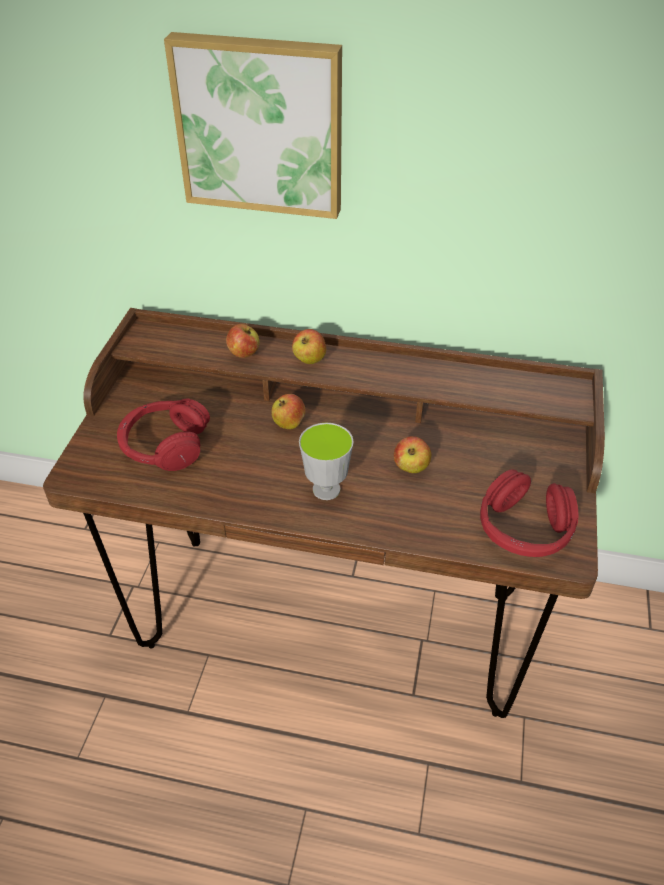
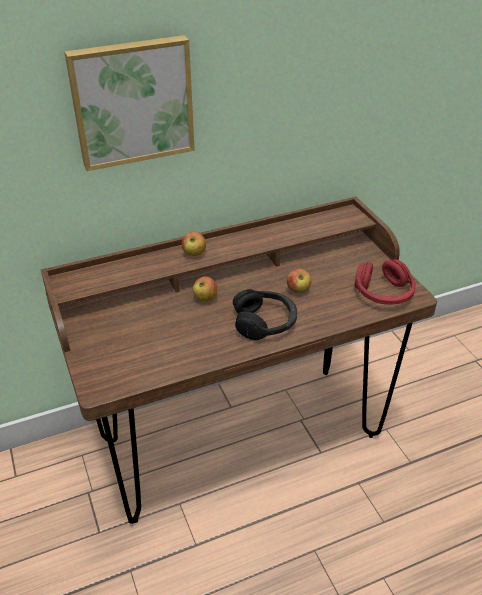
camera: 35 degrees left, 5 degrees down
(164, 445) = (140, 344): red headphones -> none
(244, 353) = (149, 266): apple -> none
(326, 489) = (265, 322): cup -> black headphones

